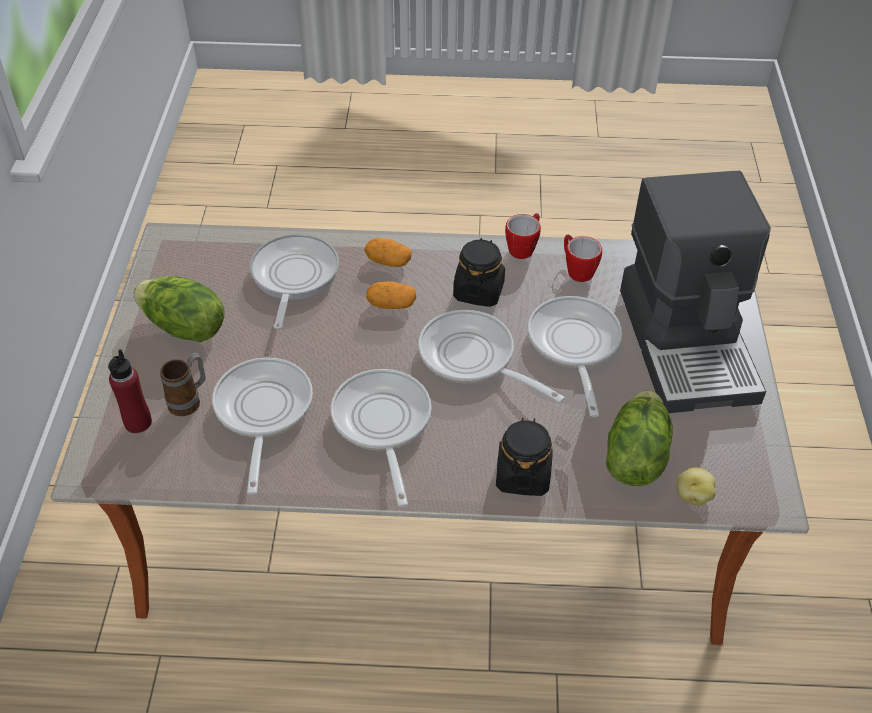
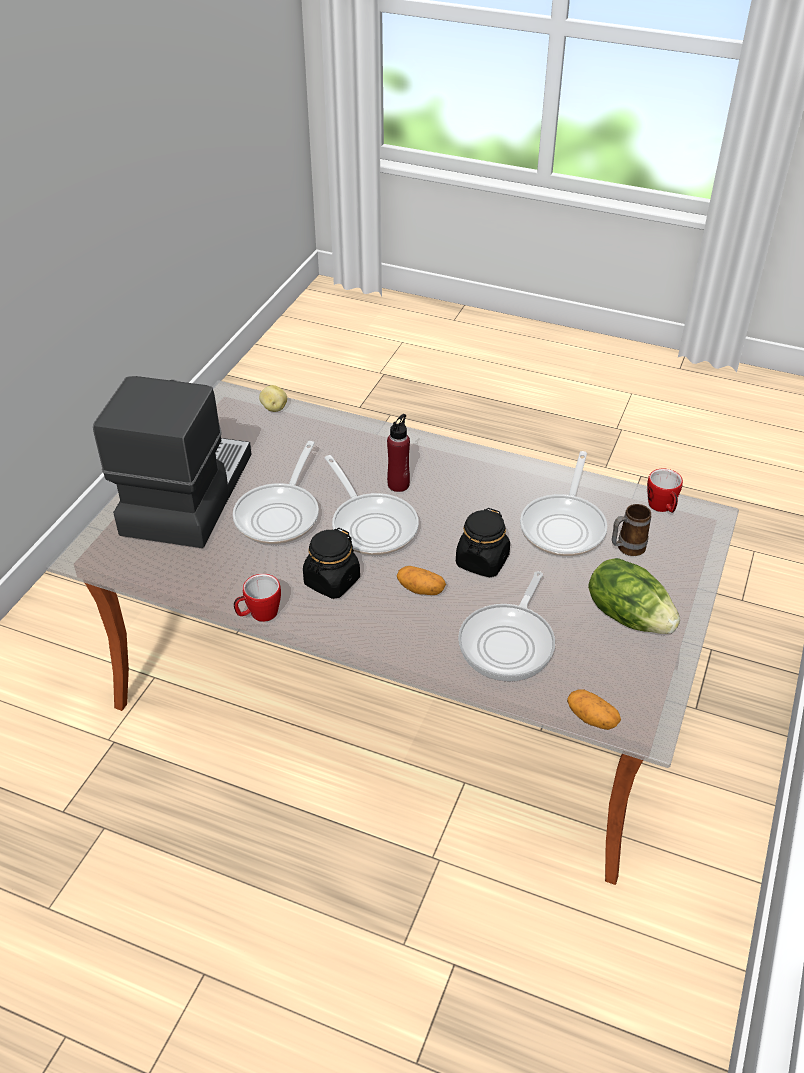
camera: 160 degrees left, 5 degrees down
(138, 422) = (671, 542): red bottle -> red bottle (398, 484)
(382, 424) = (469, 495): frying pan -> none
(388, 261) = (405, 635): potato -> potato (592, 718)
(522, 475) = (380, 443): black jar -> black jar (482, 561)
(577, 270) = (225, 578): mug -> mug (662, 508)
(633, 457) = (295, 435): lettuce -> none

